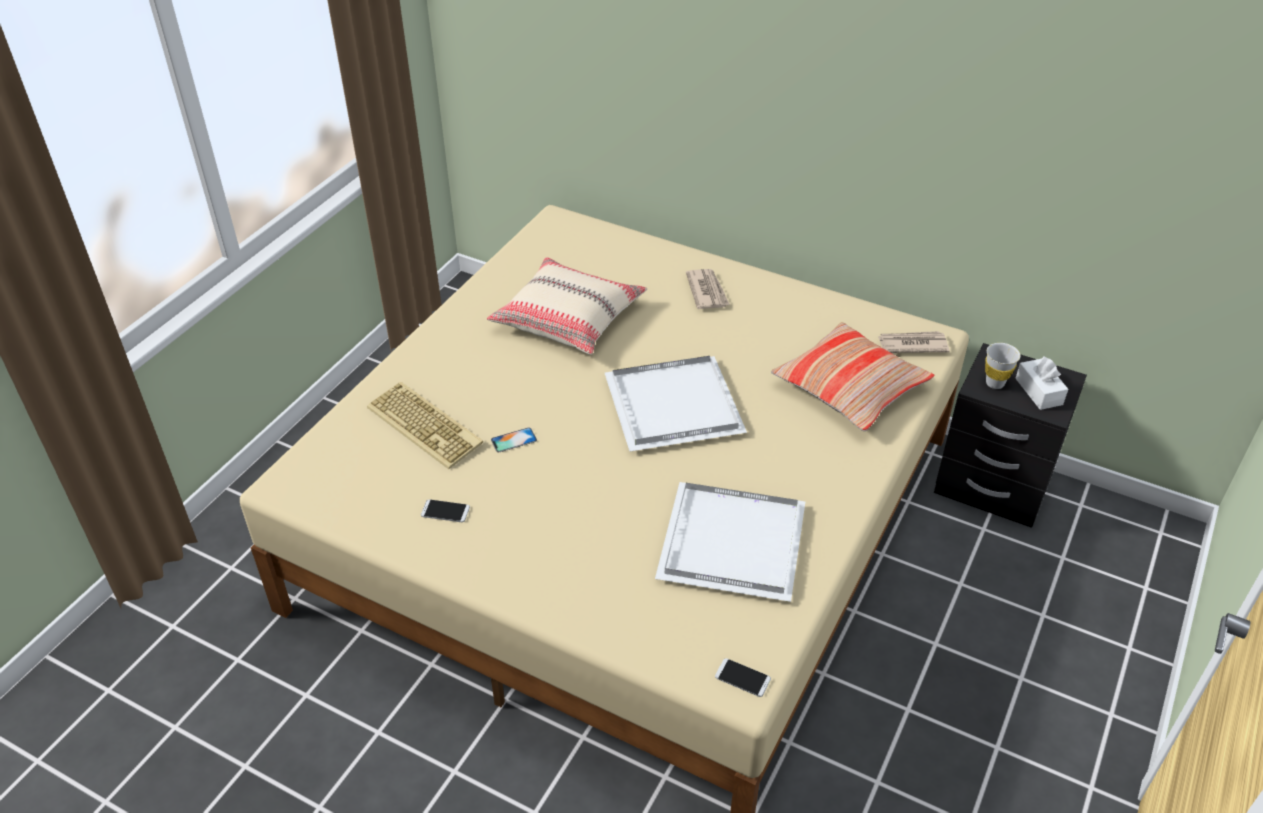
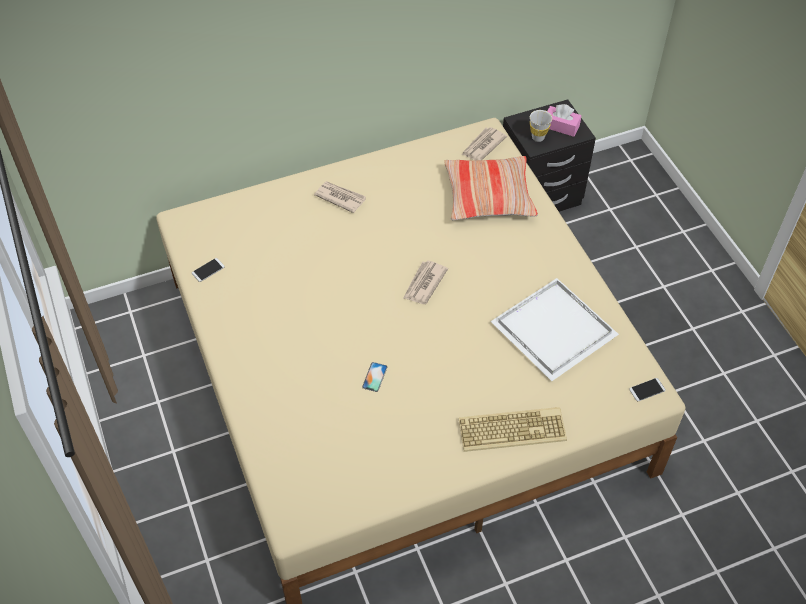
camera: 50 degrees left, 10 degrees up
(426, 425) = (315, 413): keyboard -> keyboard (512, 428)
(445, 511) = (402, 449): phone -> phone (208, 270)
(568, 318) = (290, 279): beige pillow -> none
(672, 407) = (424, 284): white tray -> newspaper
(1038, 391) = (561, 126): white tissue box -> pink tissue box

